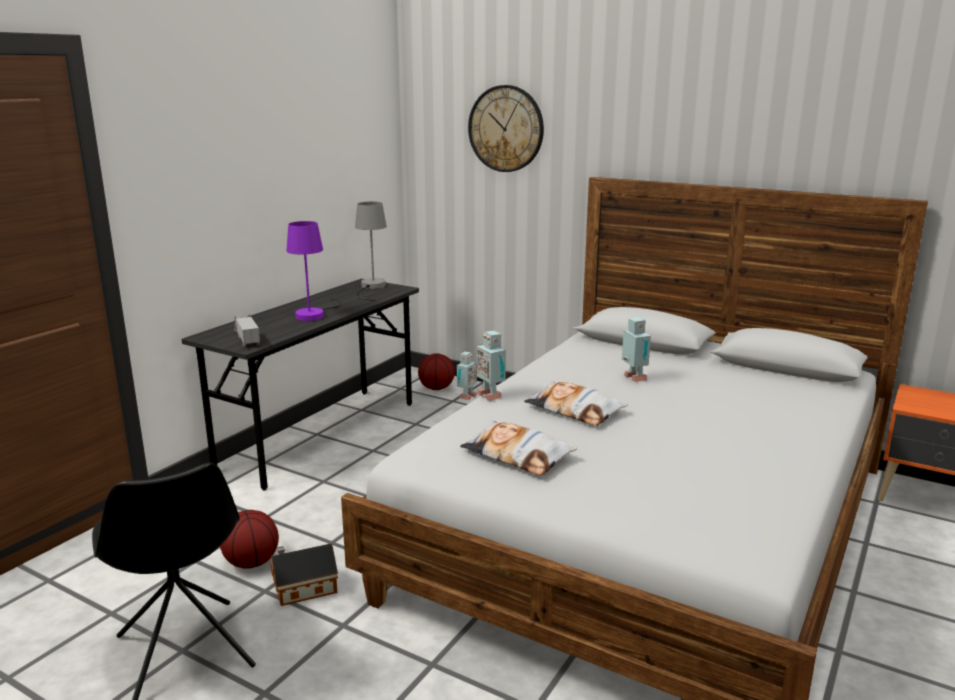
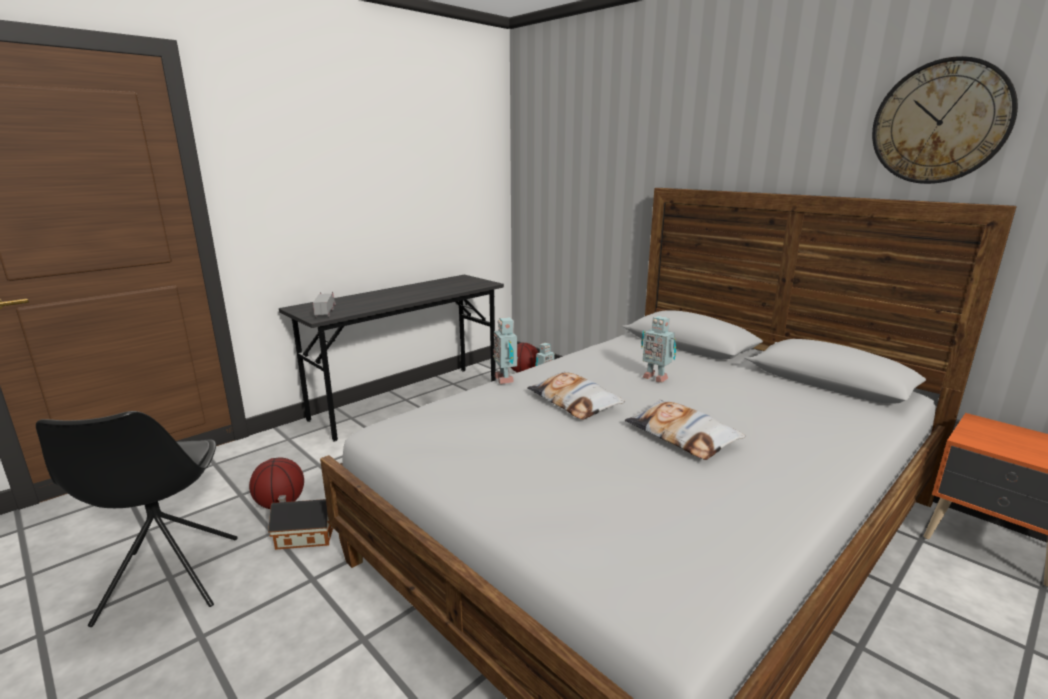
camera: 15 degrees right, 0 degrees up
(315, 314) = (399, 298): purple table lamp -> none
(371, 288) = (465, 281): grey table lamp -> none
(506, 129) = (589, 146): wall clock -> wall clock (940, 122)
(517, 455) = (483, 440): pillow -> pillow (681, 436)
(633, 379) = (655, 377): toy robot -> toy robot turned 135 degrees clockwise

